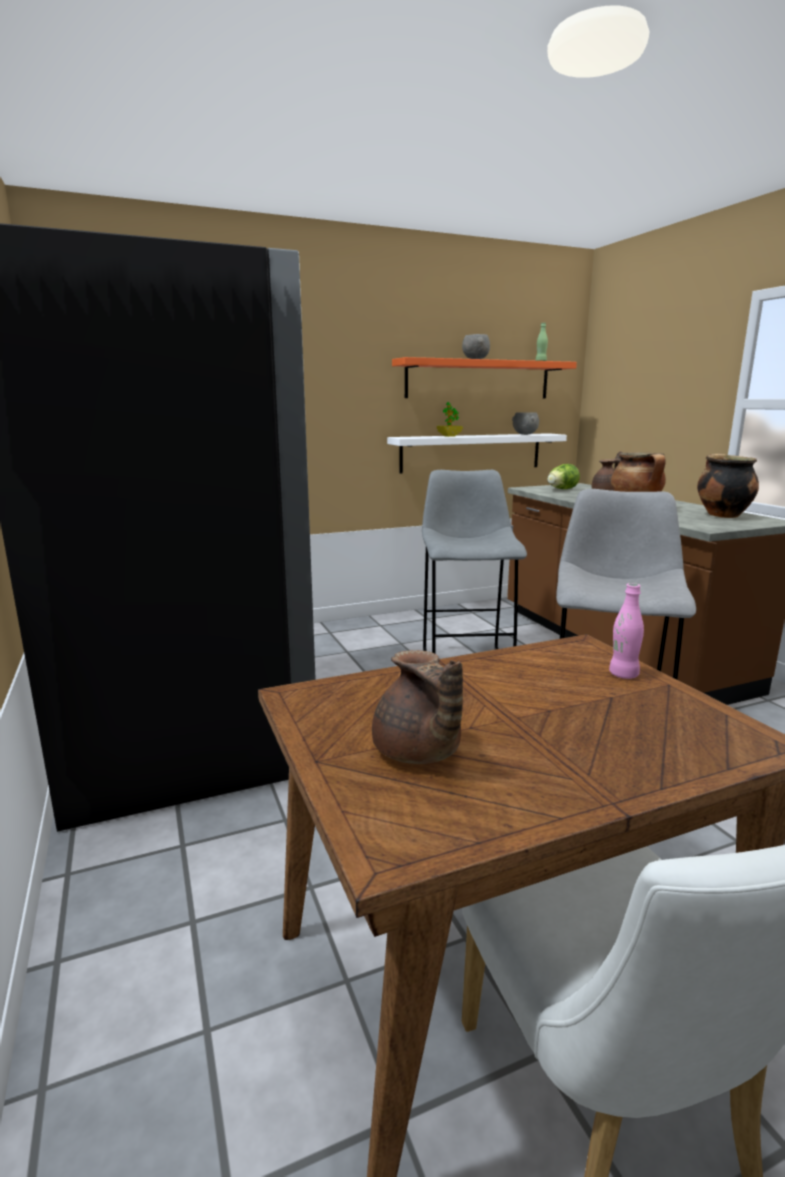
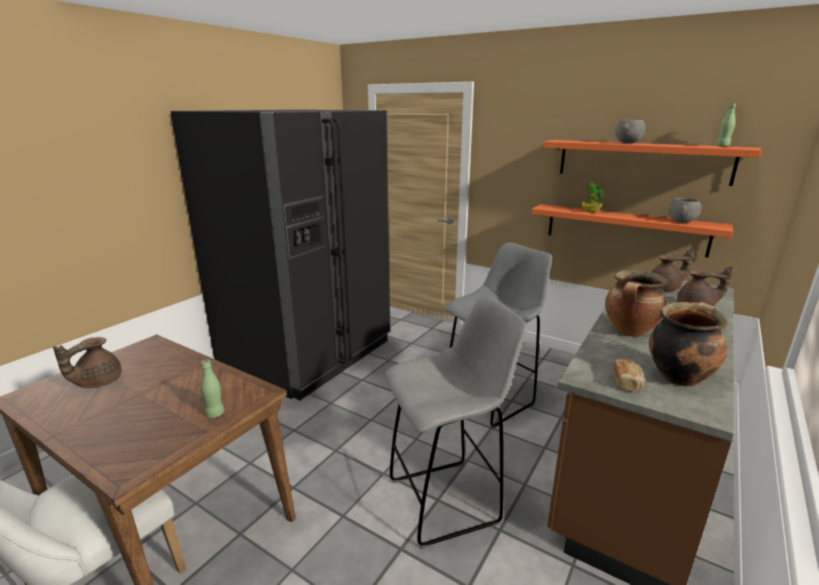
camera: 55 degrees right, 5 degrees up
(471, 452) = (624, 229): white shelf -> orange shelf
(561, 489) = (665, 288): lettuce -> brown teapot
(623, 675) = (215, 414): pink bottle -> green bottle
(724, 523) = (627, 382): none -> bread

